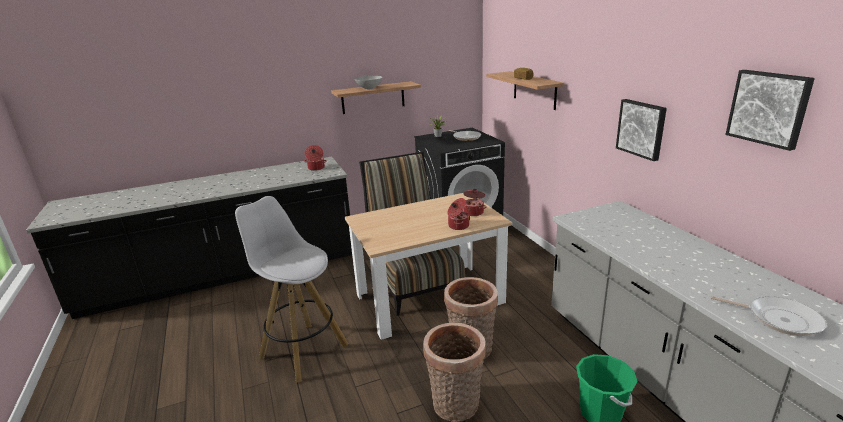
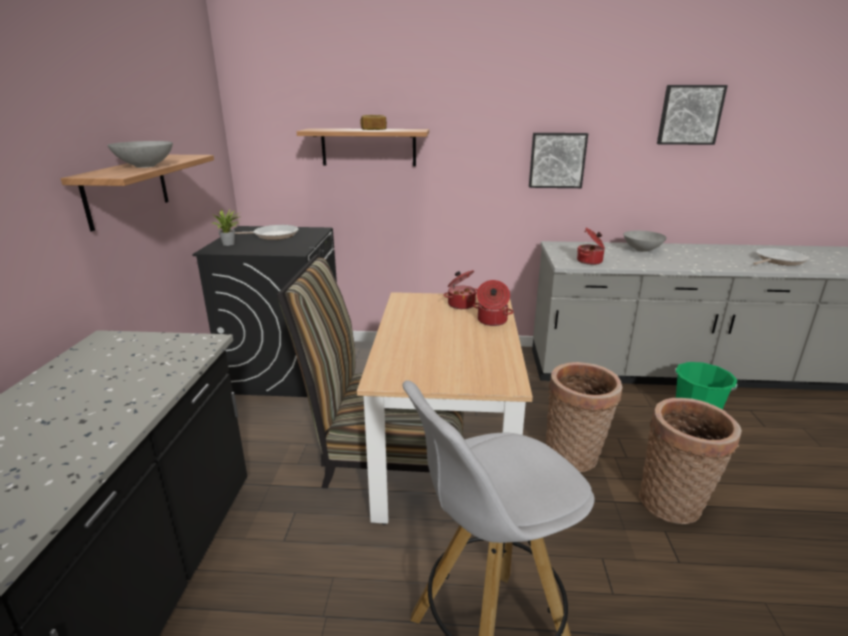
camera: 65 degrees left, 0 degrees up
(316, 168) = (135, 355): cooking pot -> cooking pot (590, 261)
(672, 241) = (642, 250): none -> grey bowl

